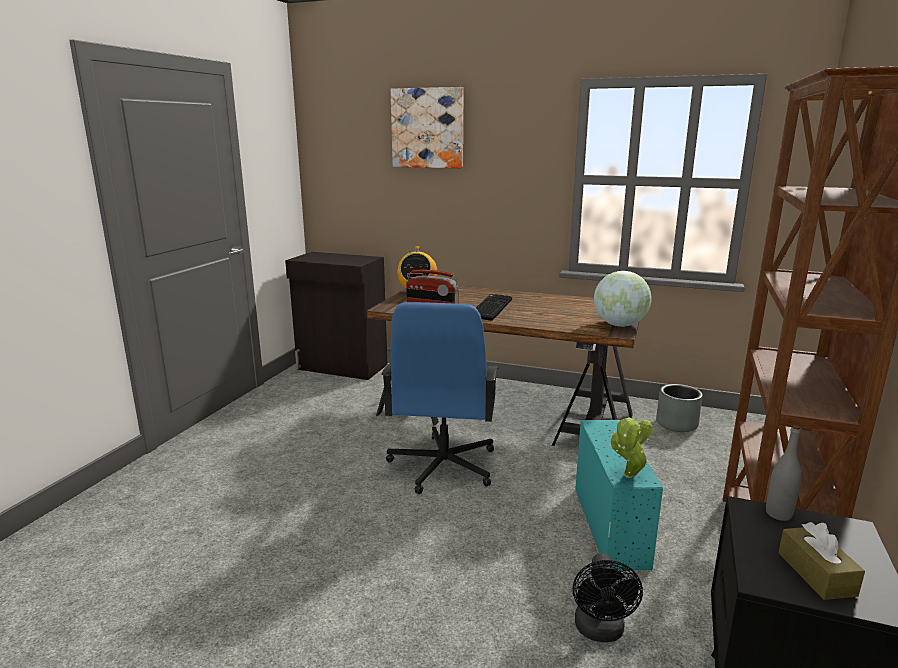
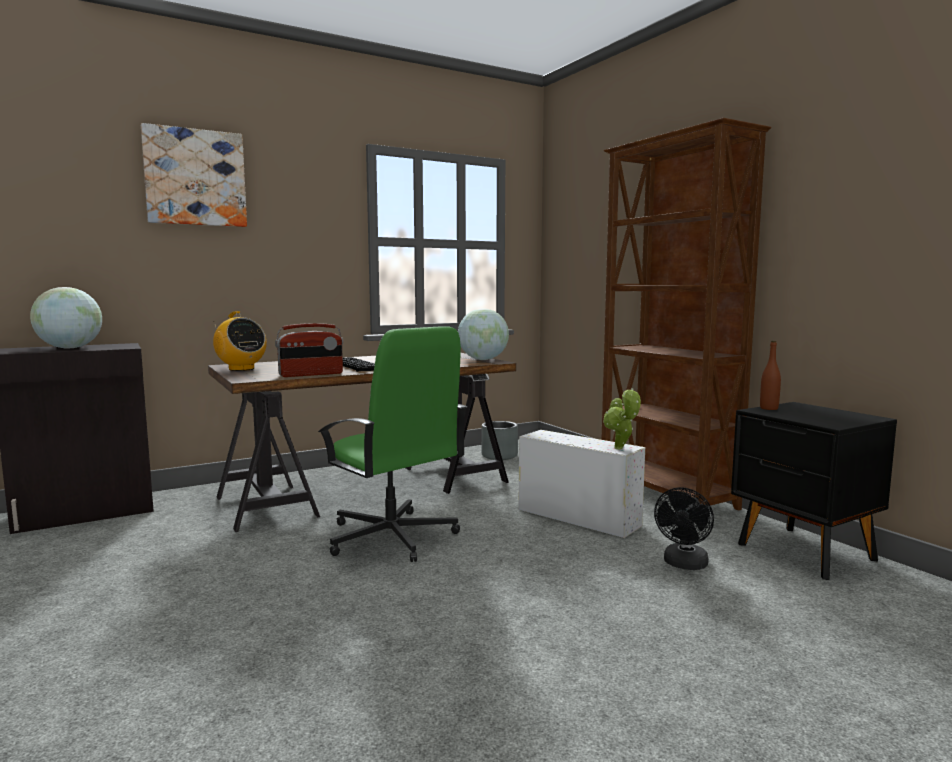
camera: 50 degrees left, 10 degrees down
(334, 258) = (69, 348): none -> globe
(442, 466) = (392, 537): blue office chair -> green office chair
(600, 631) = (684, 565): black fan -> black fan turned 75 degrees clockwise
(609, 524) = (576, 517): turquoise storage box -> white storage box
(778, 514) = (769, 408): grey bottle -> brown bottle
(816, 574) = (834, 417): brown tissue box -> none

